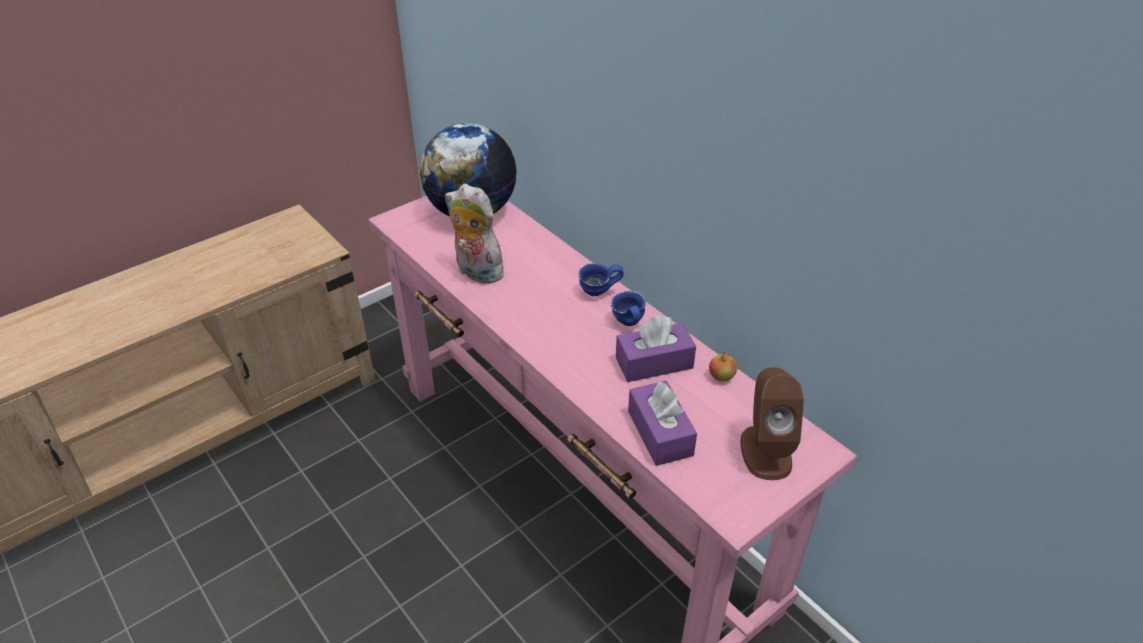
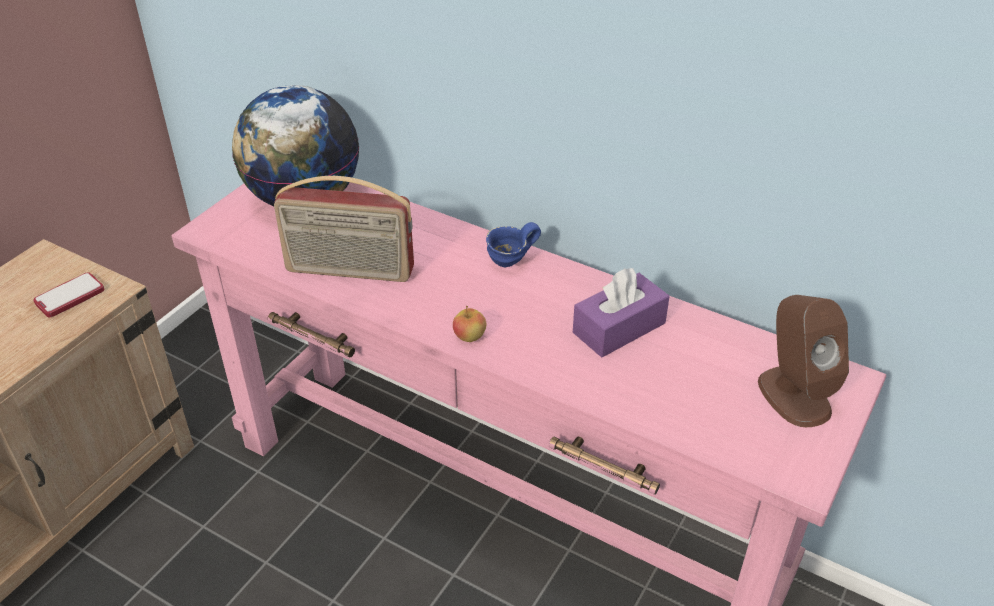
camera: 20 degrees left, 0 degrees up
(297, 248) = (70, 296): none -> phone
(476, 272) = (349, 271): plush toy -> radio
(627, 324) = (563, 291): blue mug -> none
(660, 433) = (670, 407): purple tissue box -> none
(721, 377) = (700, 325): apple -> apple (469, 337)

